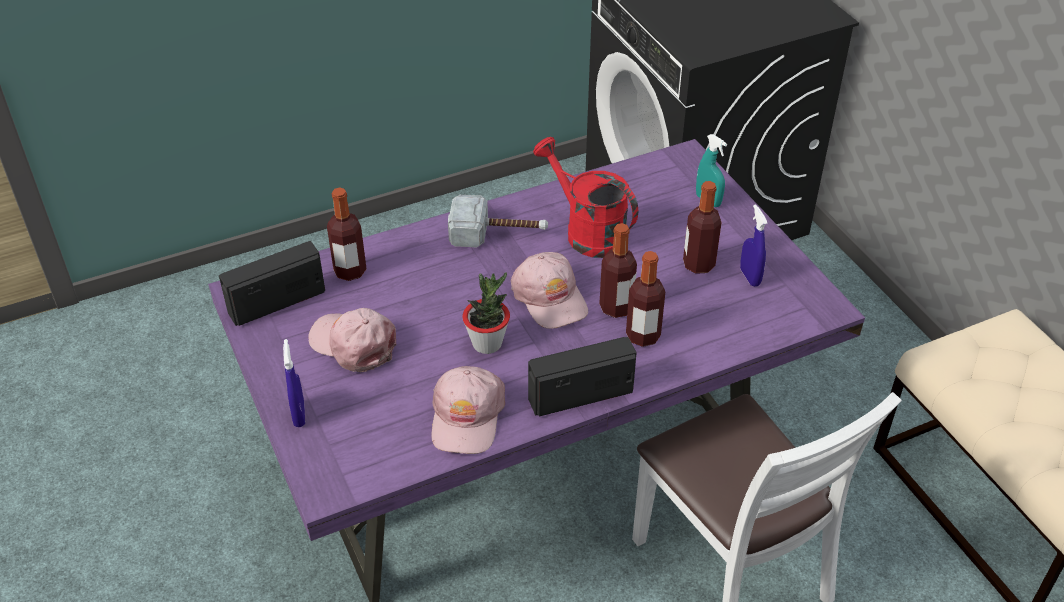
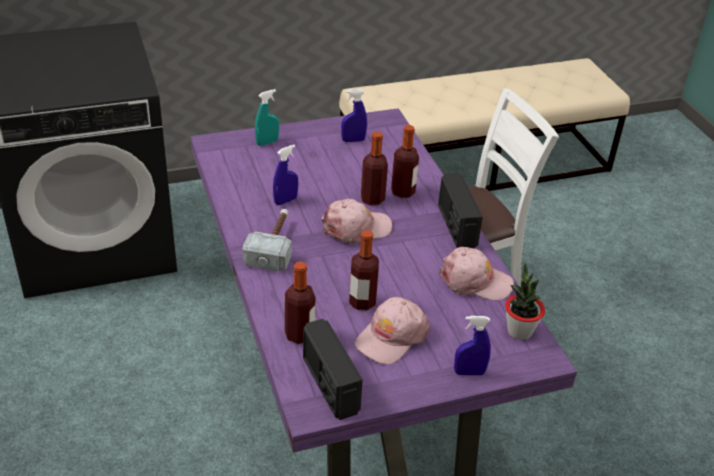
camera: 85 degrees left, 5 degrees down
(487, 343) = (401, 264): potted plant -> potted plant (519, 331)
(587, 232) = (285, 201): red watering can -> blue spray bottle
(698, 264) = (335, 158): bottle -> bottle (362, 302)

